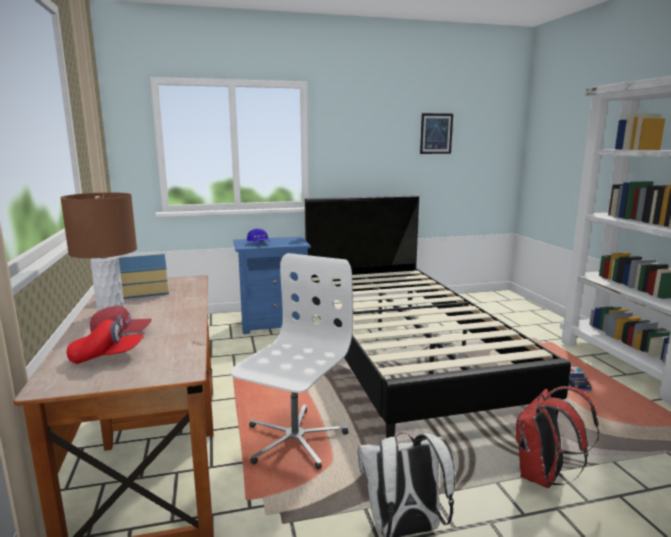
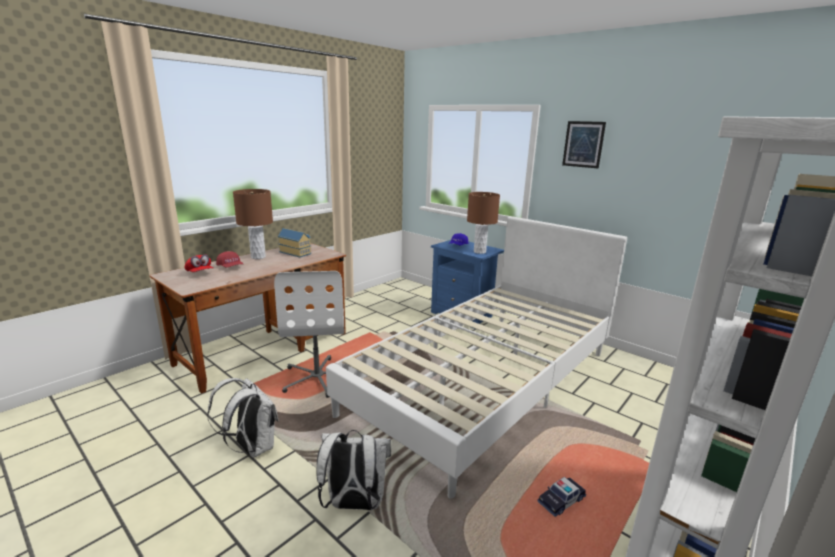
camera: 55 degrees right, 5 degrees up
(292, 242) = (479, 252): none -> brown table lamp
(294, 439) = (318, 378): white office chair -> white office chair turned 90 degrees clockwise
(402, 355) = (485, 381): black bed -> white bed
(436, 133) = (685, 166): picture -> picture (583, 144)
(543, 477) = (354, 504): red backpack -> white backpack

